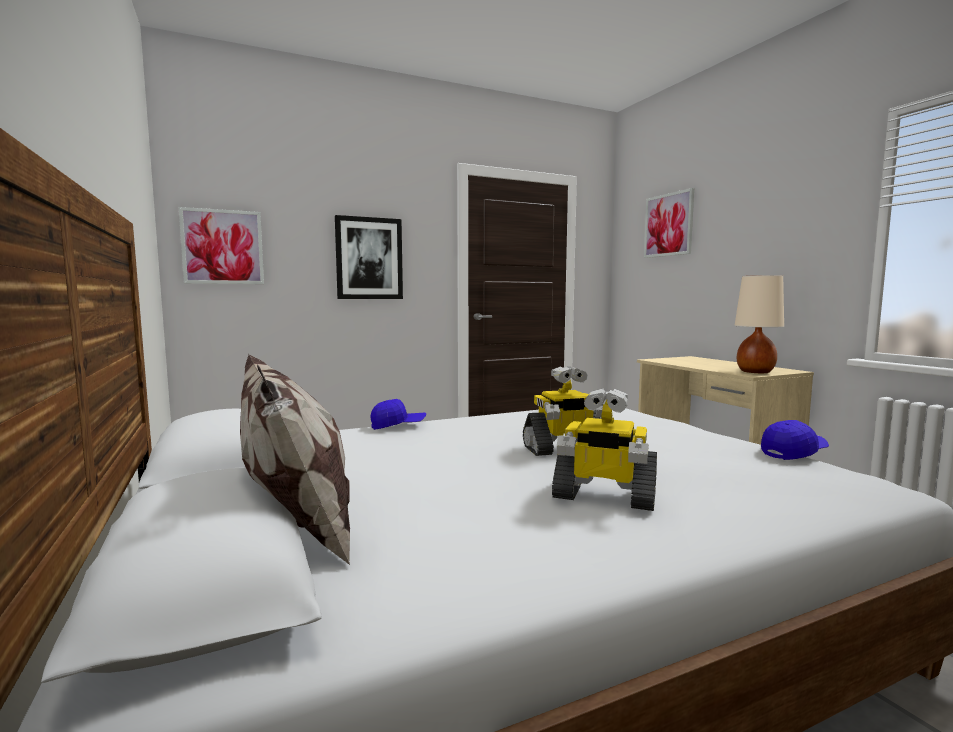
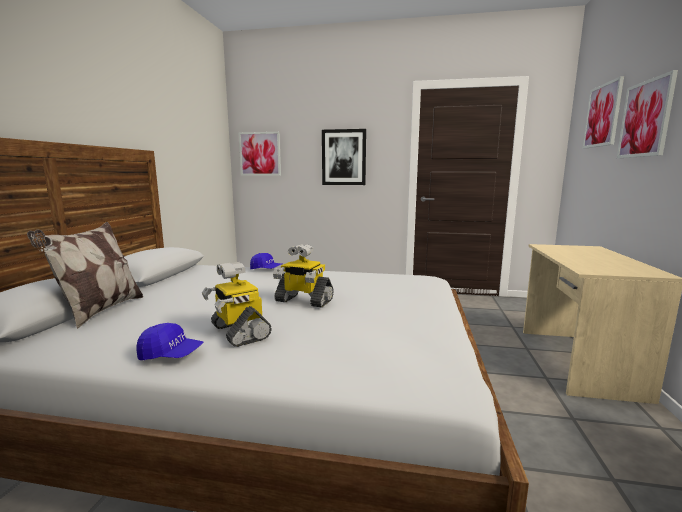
camera: 35 degrees right, 5 degrees up
(733, 230) = (645, 119): none -> picture
(754, 372) = (602, 269): beige table lamp -> none
(794, 453) = (450, 343): blue cap -> blue cap (171, 355)

